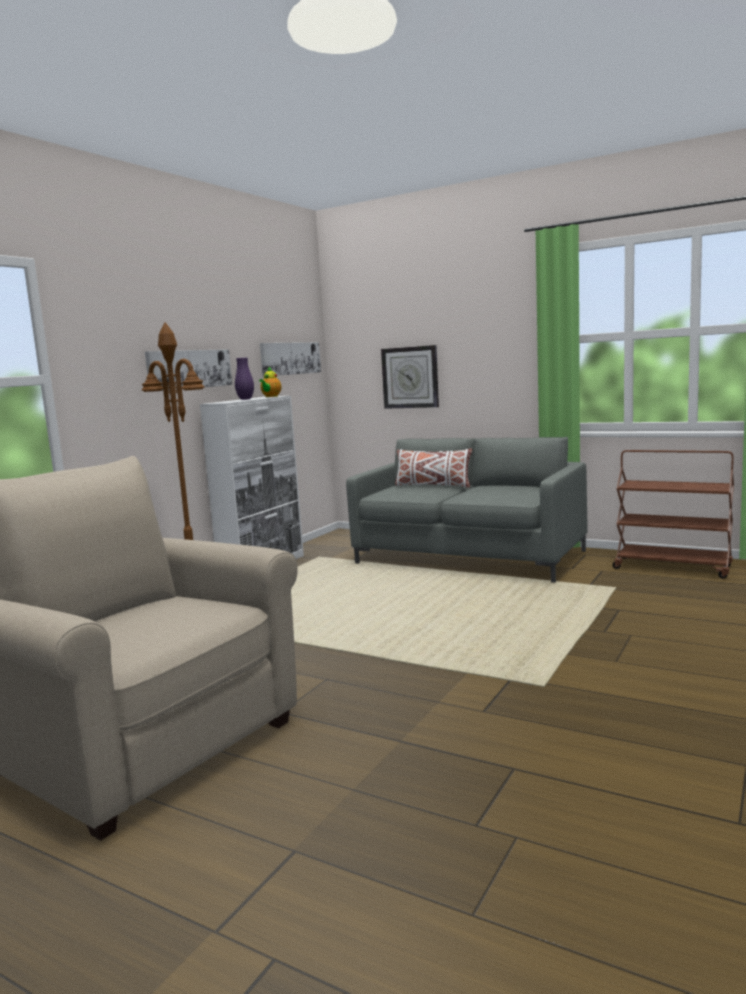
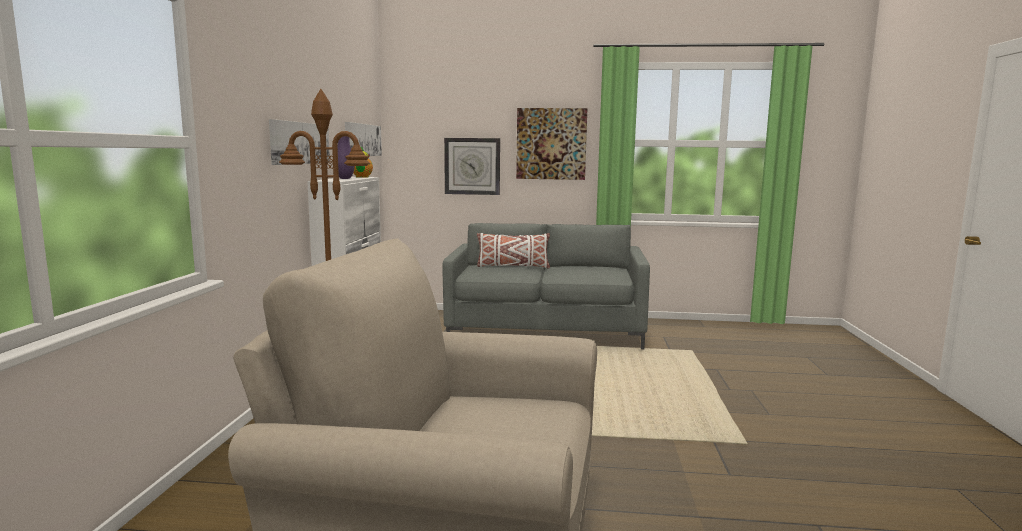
camera: 25 degrees left, 0 degrees up
(489, 347) = (551, 144): none -> picture
(673, 567) = (710, 331): brown cart -> none

